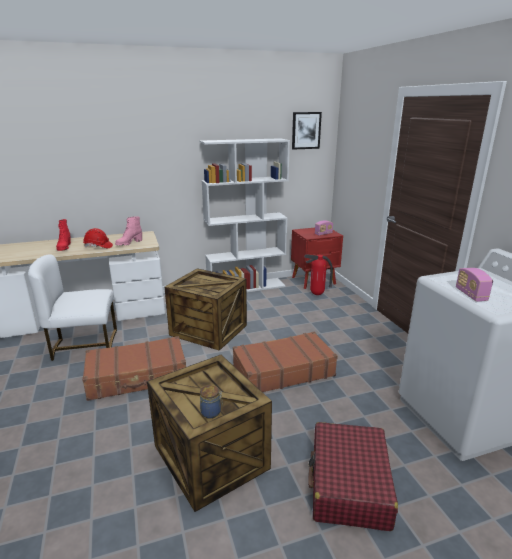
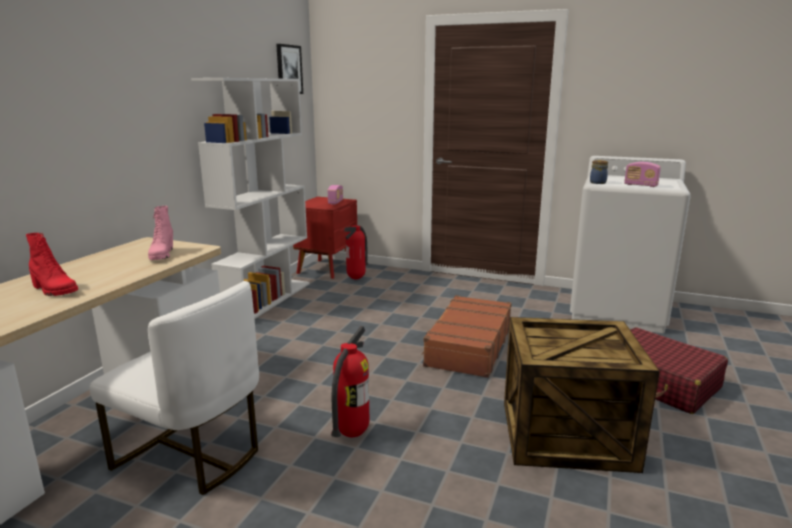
camera: 50 degrees left, 5 degrees down
(85, 346) = (192, 455): white chair -> white chair turned 90 degrees counterclockwise
(98, 246) = (121, 272): red hard hat -> none
(137, 377) = (351, 433): brown suitcase -> fire extinguisher
(209, 330) = (322, 352): crate -> none
(211, 412) = (612, 352): jar -> jar (598, 182)

